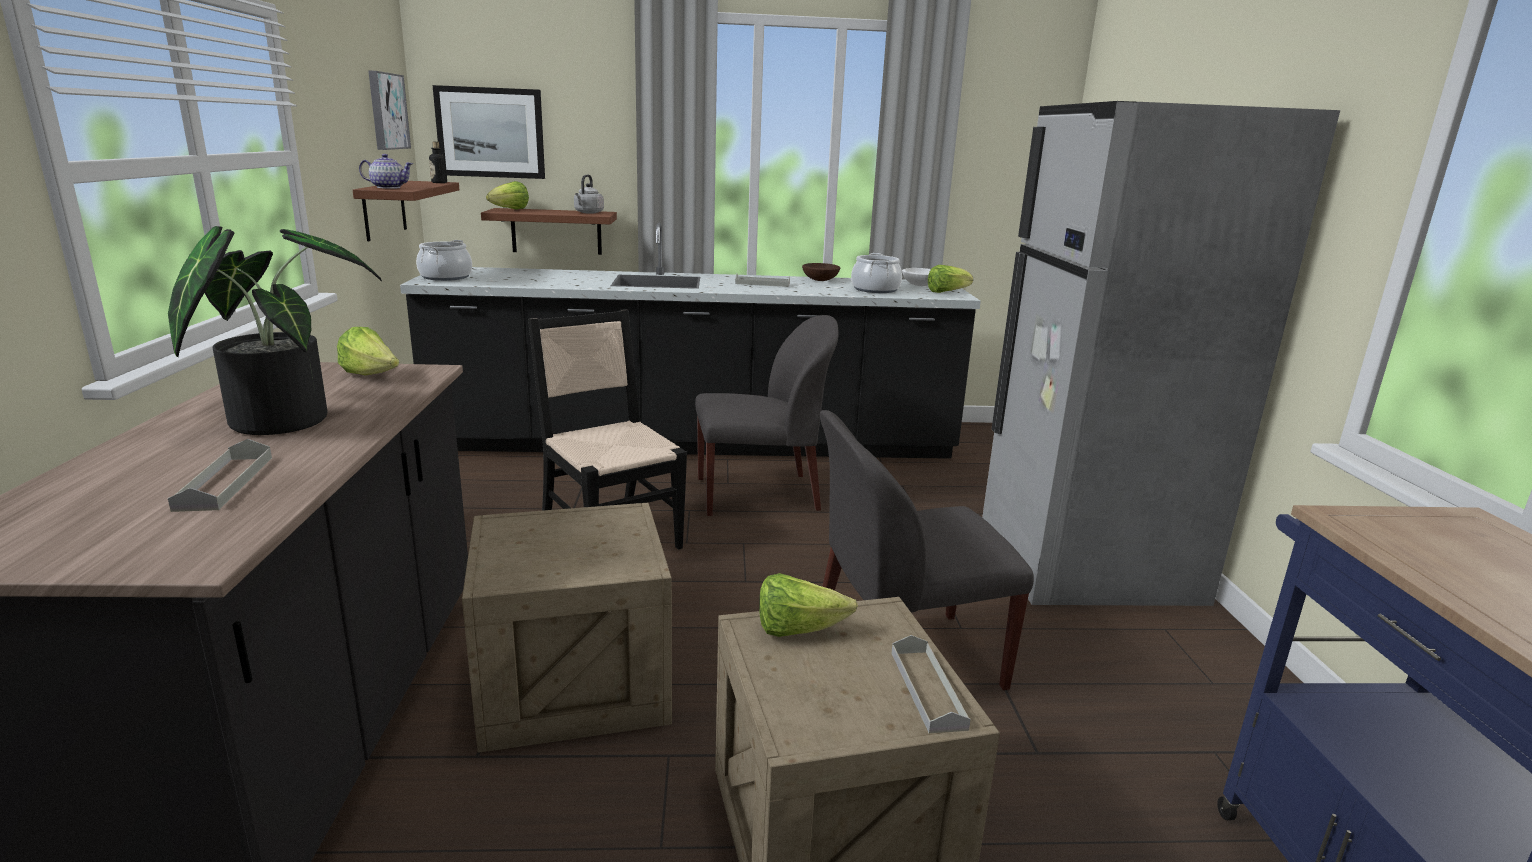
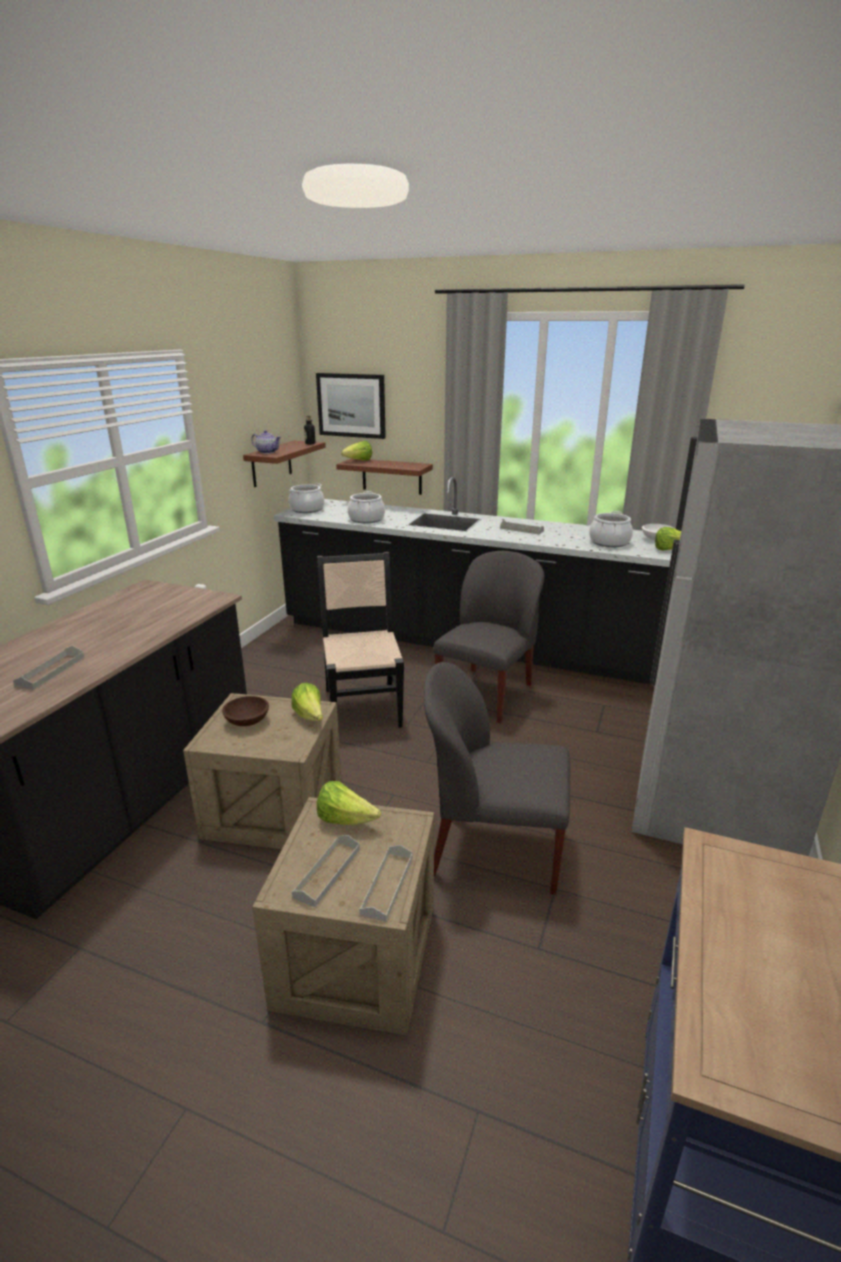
camera: 25 degrees right, 5 degrees up
(282, 418) = (114, 627): potted plant -> none
(372, 376) = (184, 599): lettuce -> lettuce (310, 716)
(386, 111) = (279, 396): picture -> none
(548, 283) = (366, 519): none -> cooking pot
(588, 213) = (409, 465): grey kettle -> none
(760, 494) = (486, 694): grey chair -> grey chair turned 75 degrees counterclockwise
(821, 280) = (575, 528): brown bowl -> brown bowl (248, 721)
(835, 696) = (327, 872): none -> grey tray

